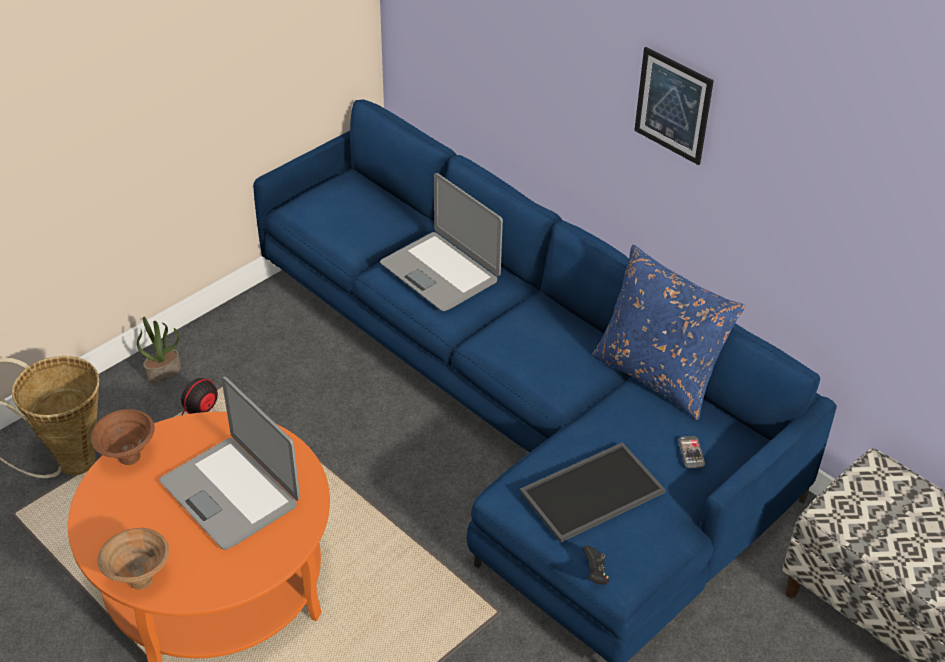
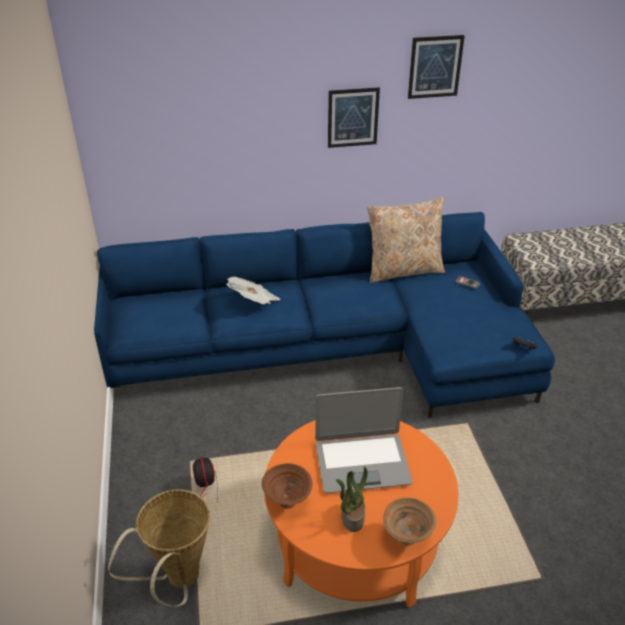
camera: 55 degrees left, 5 degrees down
(163, 371) = (143, 489): potted plant -> potted plant (352, 516)
(440, 272) = (254, 302): laptop -> newspaper
(592, 494) = (471, 324): tray -> none
(658, 376) = (403, 270): blue pillow -> beige pillow
(798, 94) = (435, 67): none -> picture

